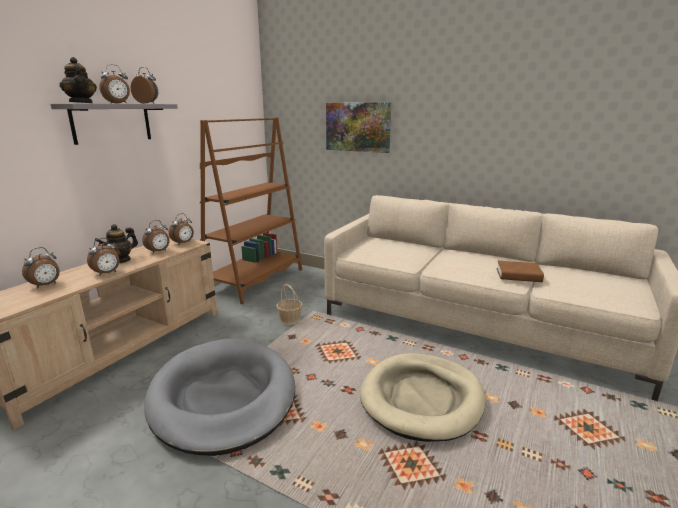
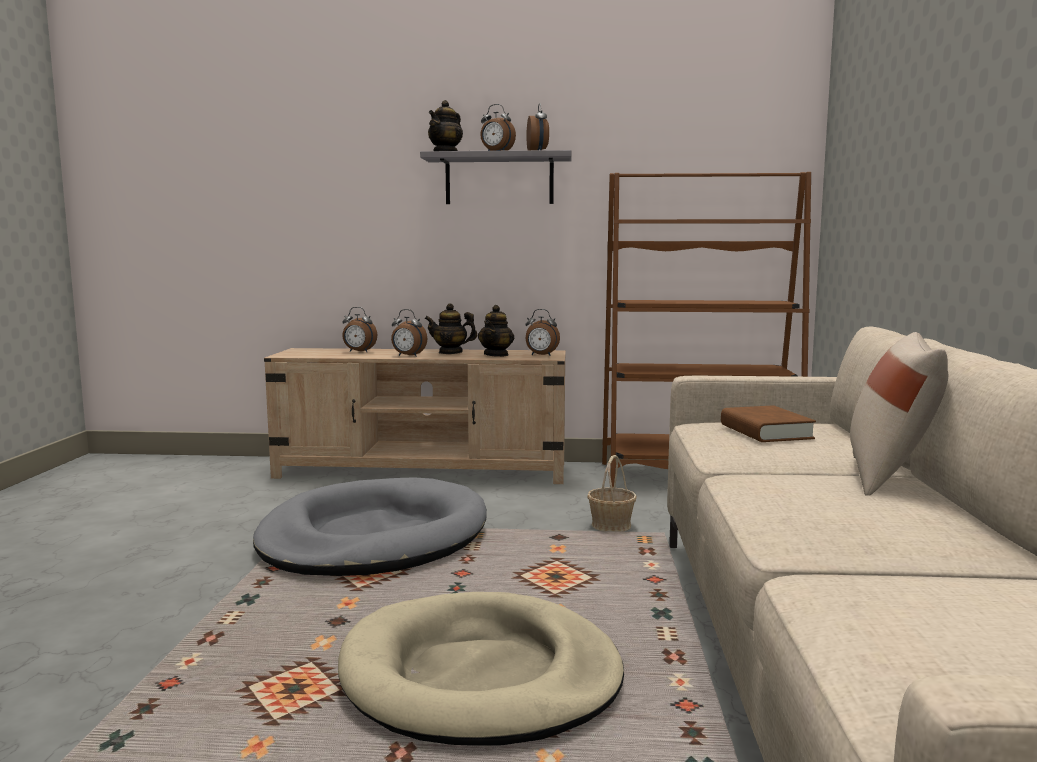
camera: 65 degrees right, 10 degrees down
(159, 251) = (496, 355): alarm clock -> teapot
(358, 127) = (905, 172): picture -> none
(453, 252) = (890, 478): none -> beige pillow
(518, 275) = (850, 540): brown book -> brown book (765, 432)

